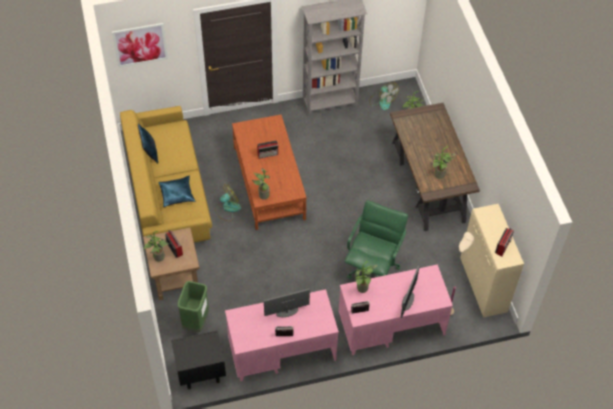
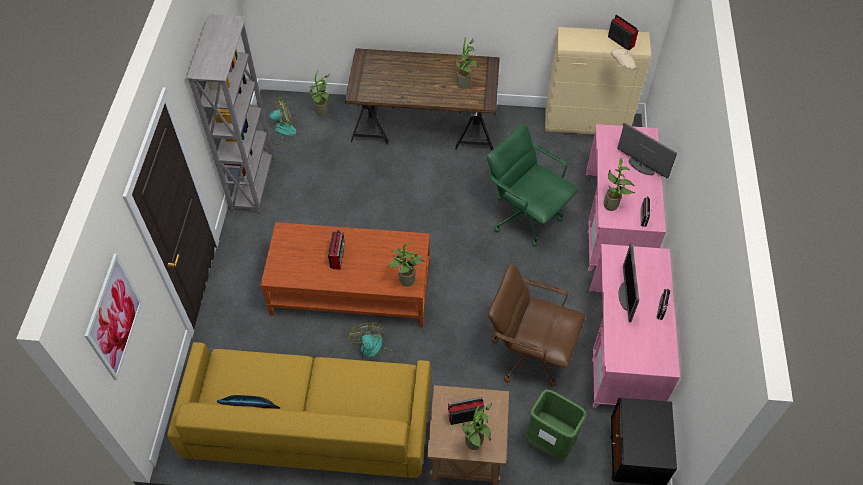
camera: 70 degrees left, 0 degrees up
(177, 194) = (351, 395): blue pillow -> none
(258, 295) = (529, 353): none -> brown office chair

